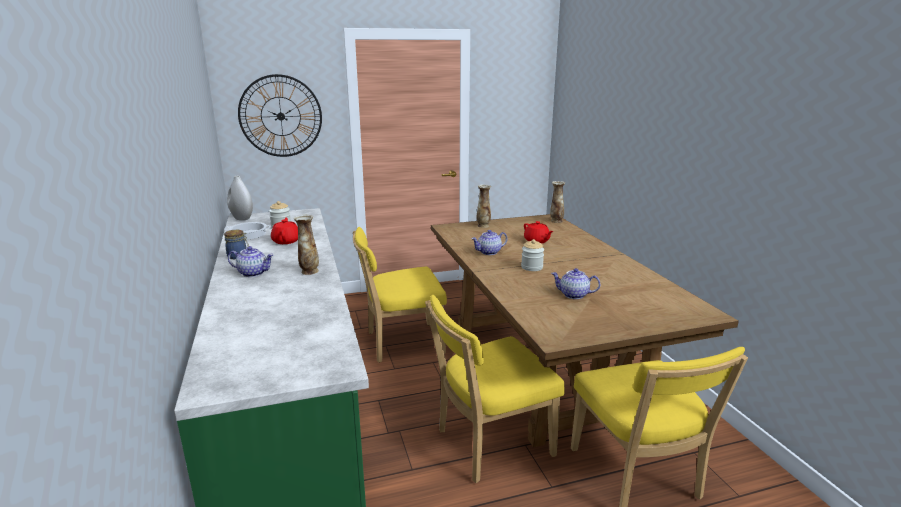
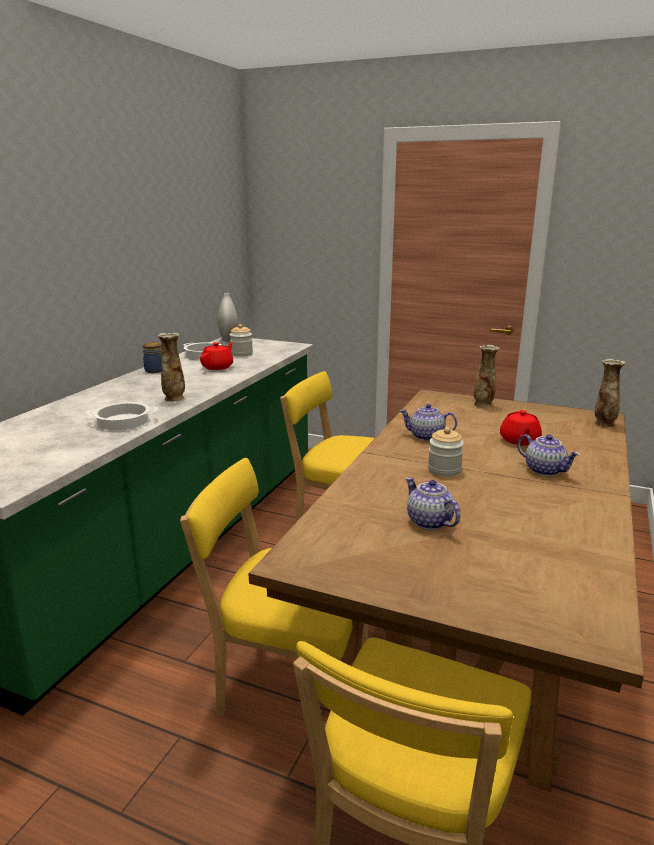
camera: 40 degrees right, 0 degrees up
(253, 273) = (134, 387): teapot -> teapot (545, 470)
(280, 116) = (307, 235): wall clock -> none
(310, 298) = (122, 421): none -> cooking pot

